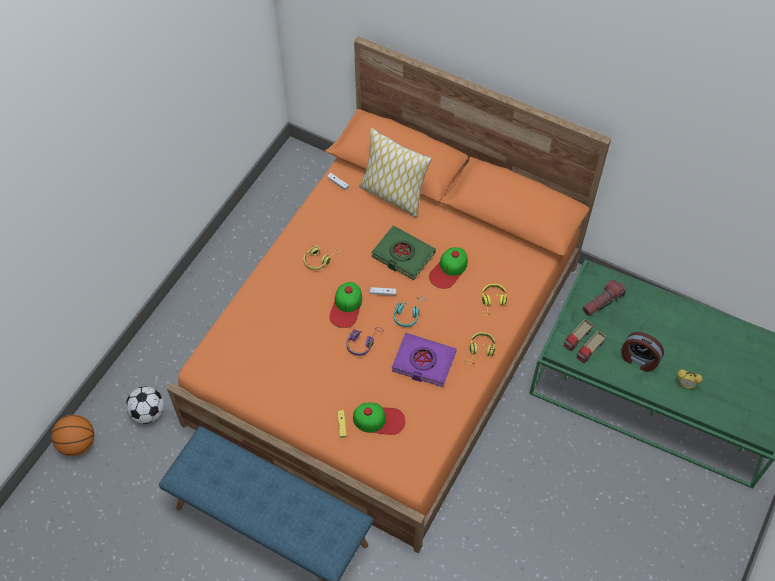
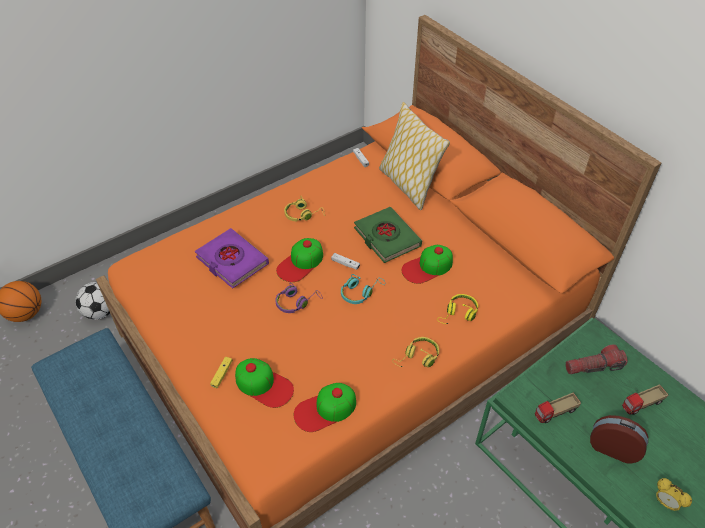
camera: 25 degrees right, 10 degrees down
(423, 362) = (348, 345): purple book -> purple book (232, 261)
(434, 419) = (325, 409): none -> cap
(577, 338) = (545, 394): toy truck -> toy truck (642, 404)
(638, 359) = (613, 447): alarm clock -> alarm clock turned 150 degrees clockwise

